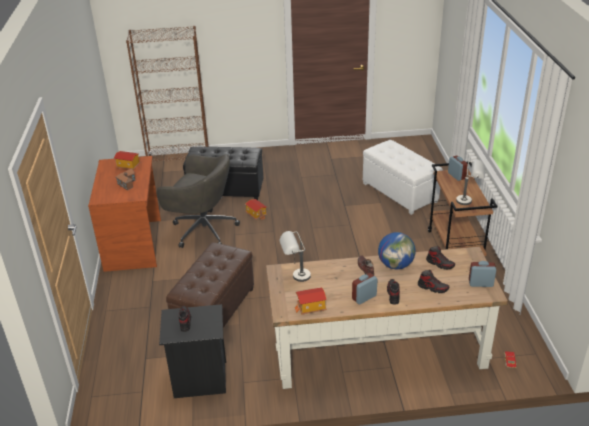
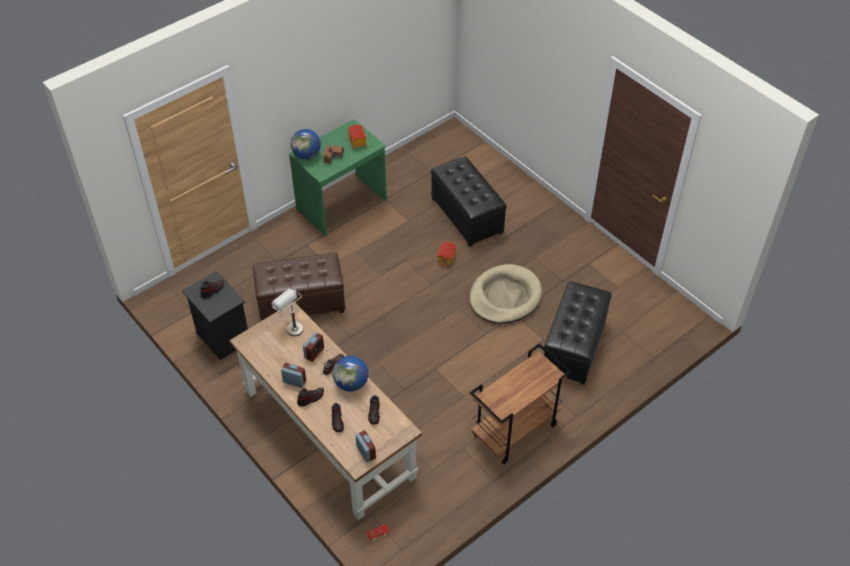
camera: 55 degrees right, 15 degrees up
(105, 195) = (307, 155): none -> globe
(134, 244) = (342, 205): brown desk -> green desk
(179, 161) = (483, 157): brown bookcase -> none
(202, 230) = (395, 235): grey office chair -> none
(311, 308) = (259, 355): toy house -> none
(323, 203) = (505, 297): none -> beige dog bed
(399, 193) = (573, 347): white ottoman -> black ottoman
(456, 176) = (543, 372): alarm clock -> alarm clock (314, 353)
(469, 201) = (504, 399): grey table lamp -> none

